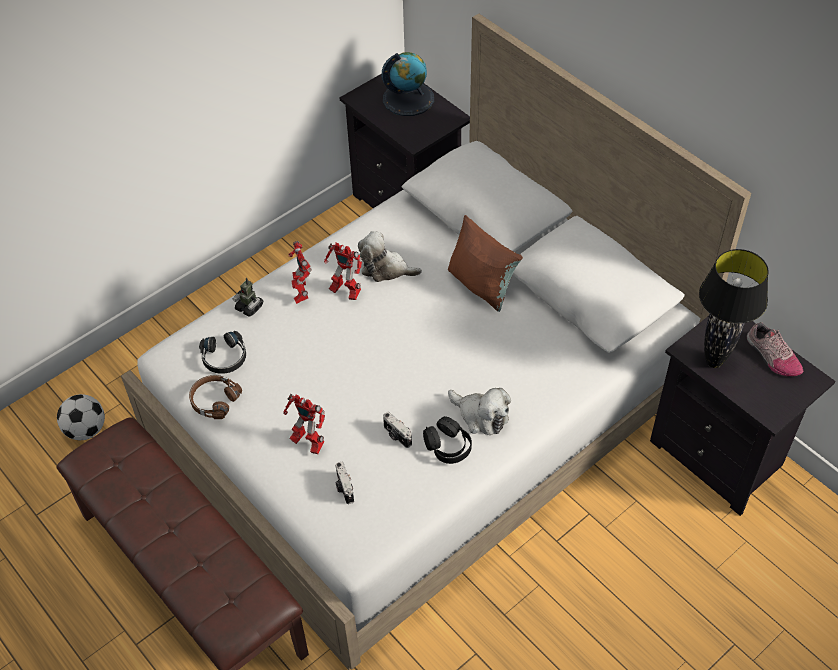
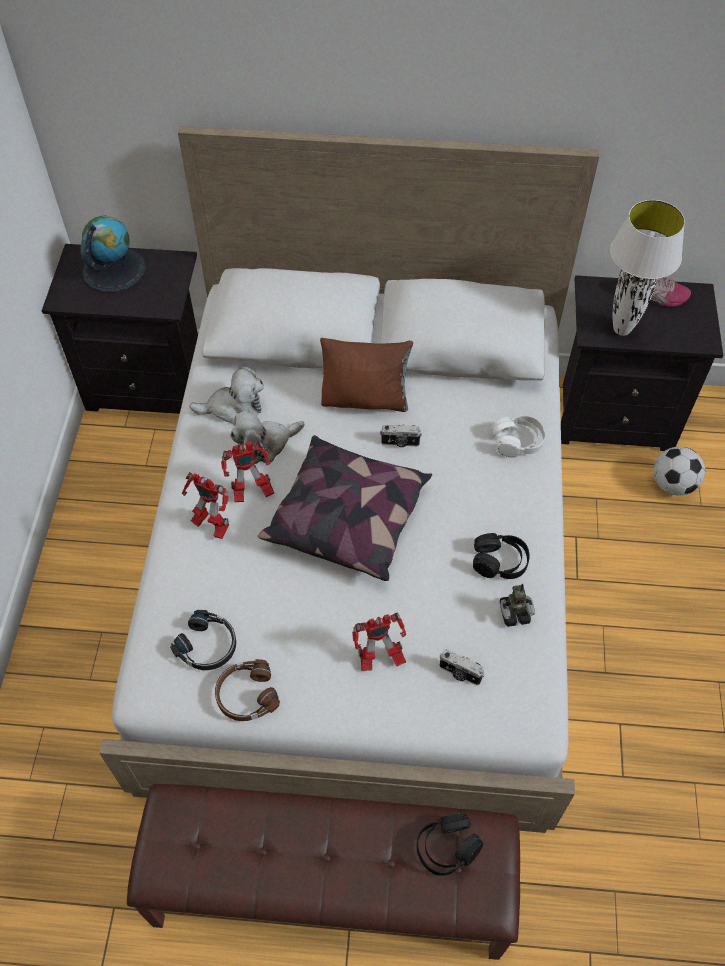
camera: 45 degrees left, 5 degrees up
(86, 429) = (59, 840): football -> football (672, 484)
(237, 583) = (447, 847): none -> black headphones
(249, 307) = (176, 577): toy robot -> toy robot (514, 613)
(384, 348) = (347, 518): none -> pillow
(396, 436) = (448, 588): camera -> camera (400, 443)
(481, 416) = (495, 513): plush toy -> plush toy (233, 408)
(552, 384) = (517, 441): none -> white headphones
(713, 361) = (621, 329): black table lamp -> white table lamp

